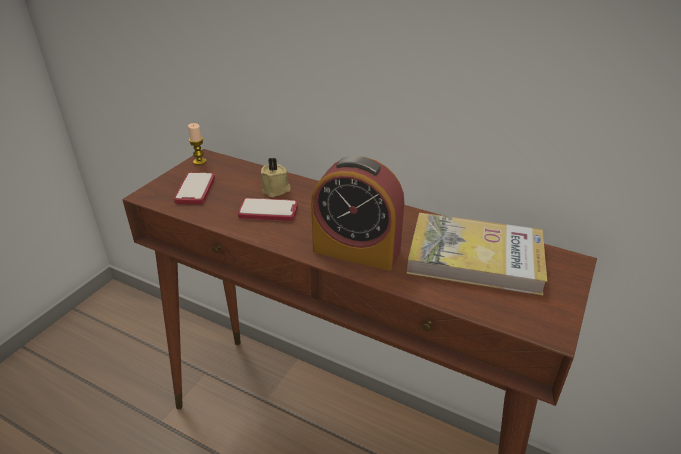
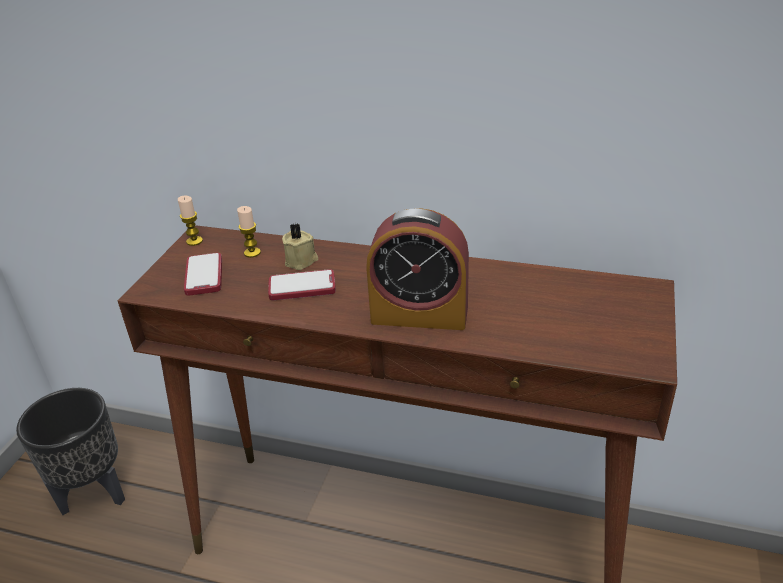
camera: 10 degrees left, 0 degrees up
(118, 345) = (95, 493): none -> black planter
(240, 177) = (252, 253): none -> candle
(475, 257) = (549, 300): book -> none

